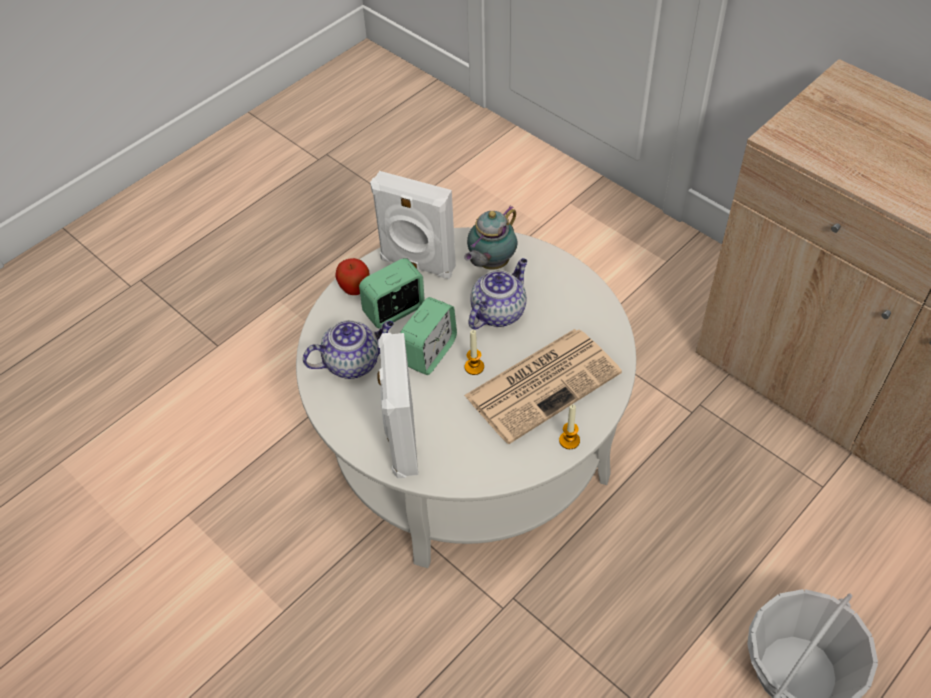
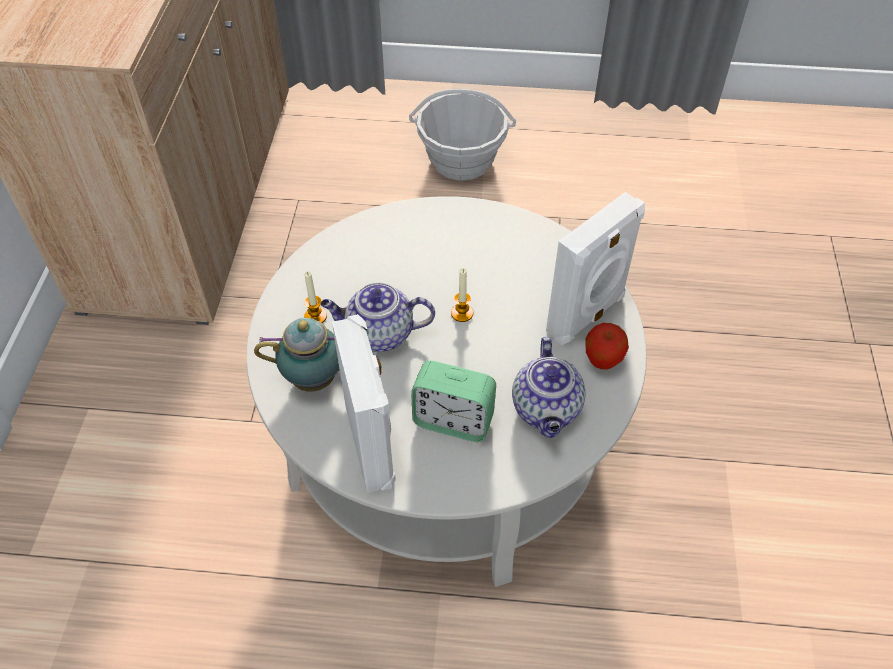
camera: 130 degrees left, 0 degrees up
(353, 362) = (547, 410): teapot -> teapot turned 120 degrees counterclockwise
(355, 290) = (457, 479): apple -> apple (602, 361)
(430, 353) = (477, 356): alarm clock -> none
(544, 383) = (434, 257): newspaper -> none
(569, 440) = (476, 213): candle -> candle (315, 316)

